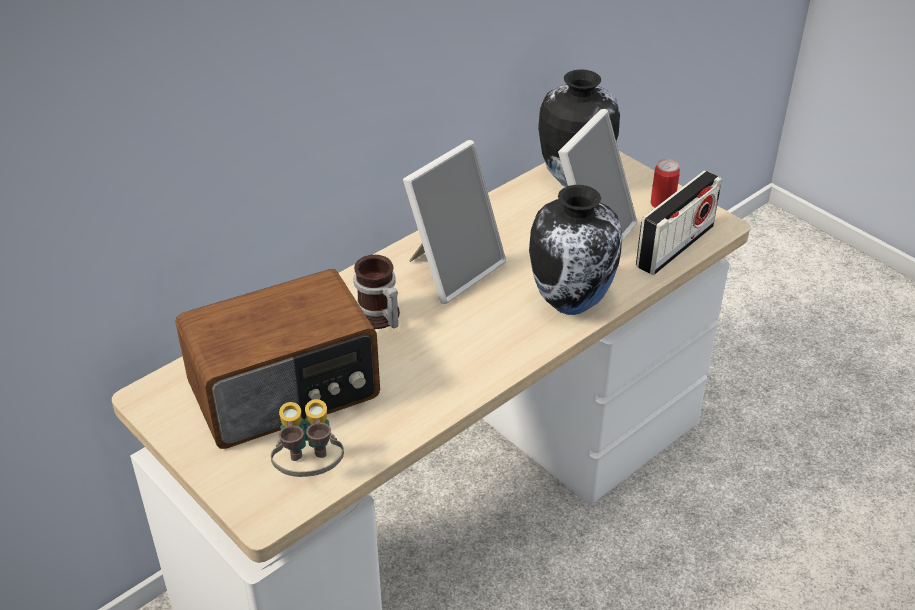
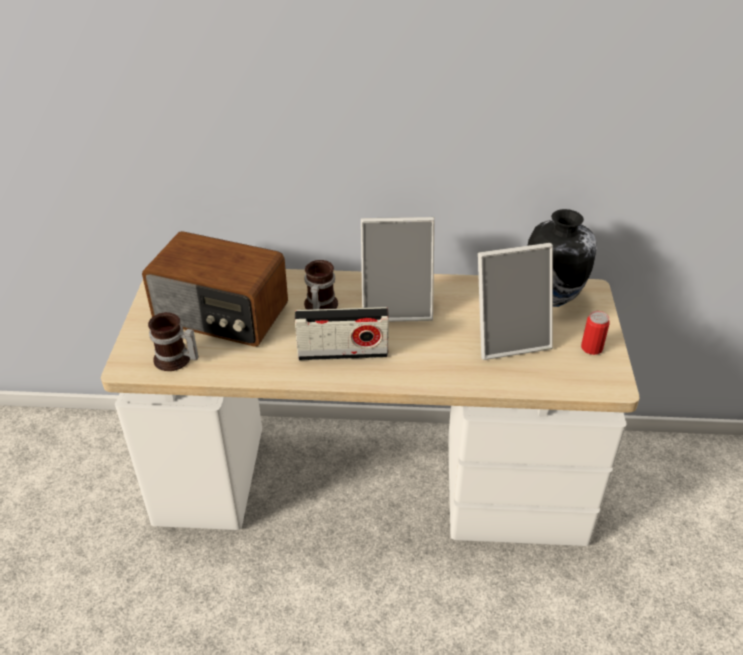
camera: 45 degrees right, 0 degrees up
(309, 470) = (175, 360): binoculars -> mug
(572, 303) = (437, 369): vase -> none
(675, 246) = (559, 379): radio -> radio (342, 353)

